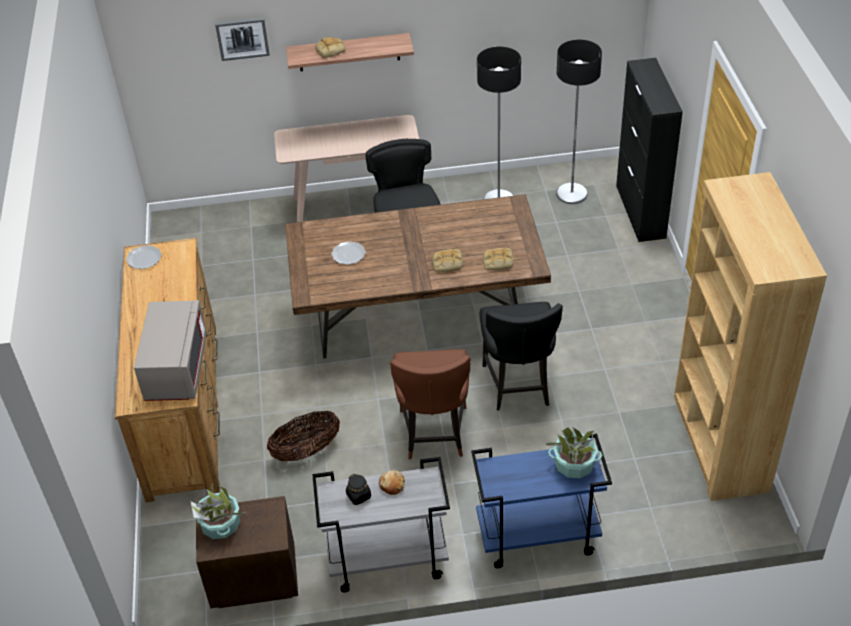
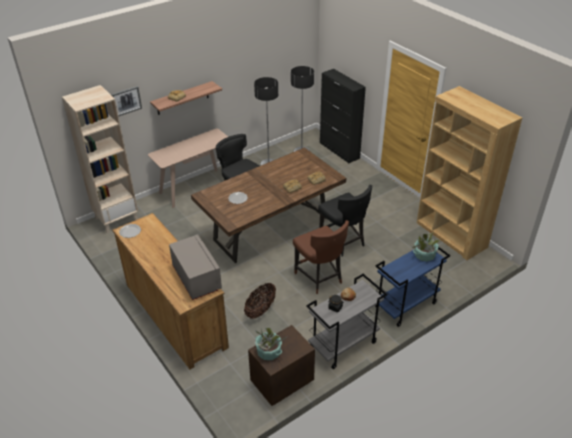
camera: 30 degrees left, 5 degrees down
(206, 222) = (117, 219): none -> beige bookcase

